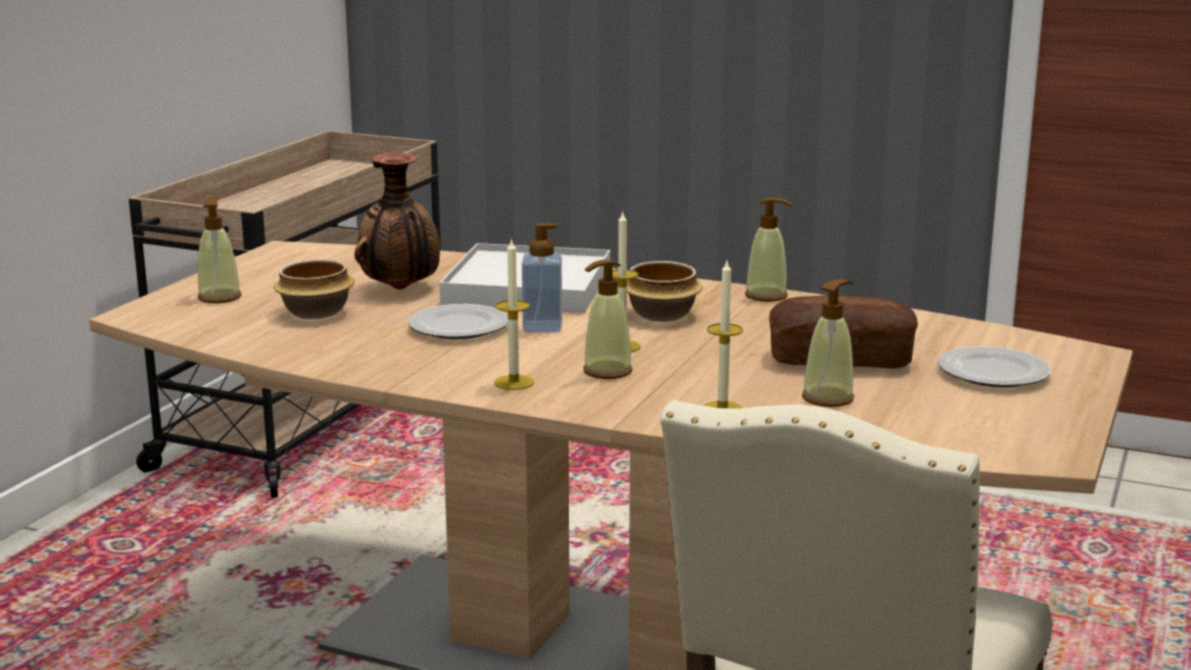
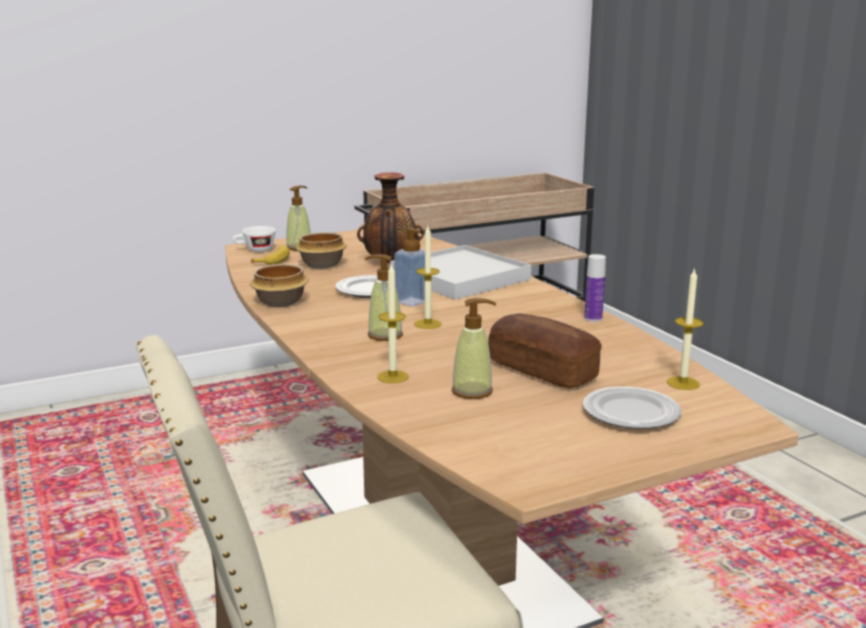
camera: 40 degrees right, 0 degrees up
(163, 316) = (255, 250): none -> white cup
(227, 322) = (274, 260): none -> banana
(514, 382) = (323, 327): candle -> candle (683, 383)
(663, 314) = (498, 312): bowl -> bowl (282, 302)
(766, 296) = (593, 318): soap dispenser -> bottle

